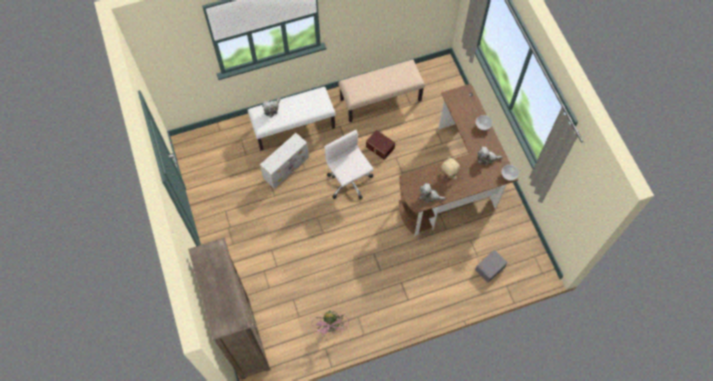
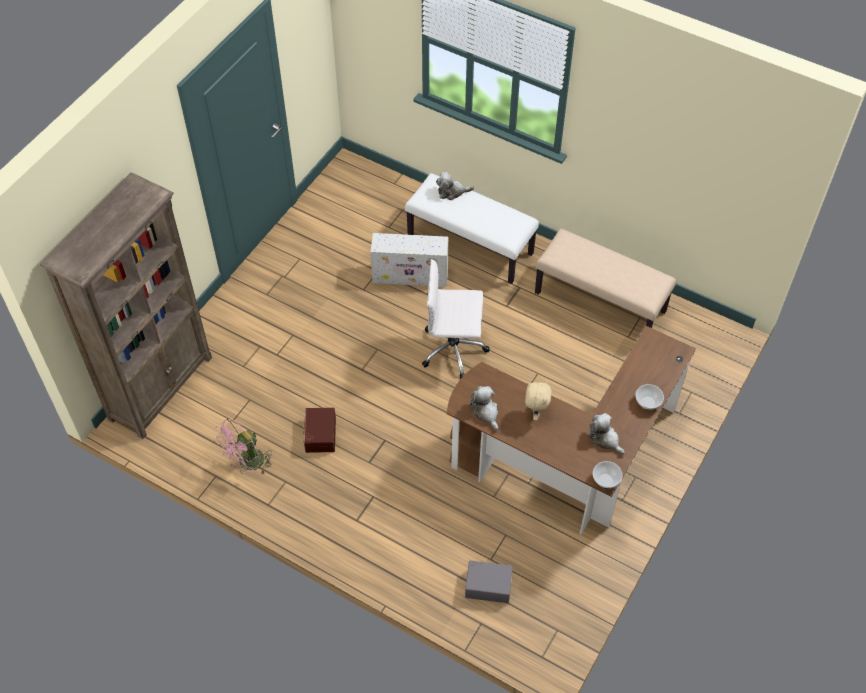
camera: 50 degrees right, 10 degrees down
(349, 182) = (454, 349): white office chair -> white office chair turned 105 degrees counterclockwise
(379, 147) = (533, 347): brown storage box -> brown storage box (319, 435)

